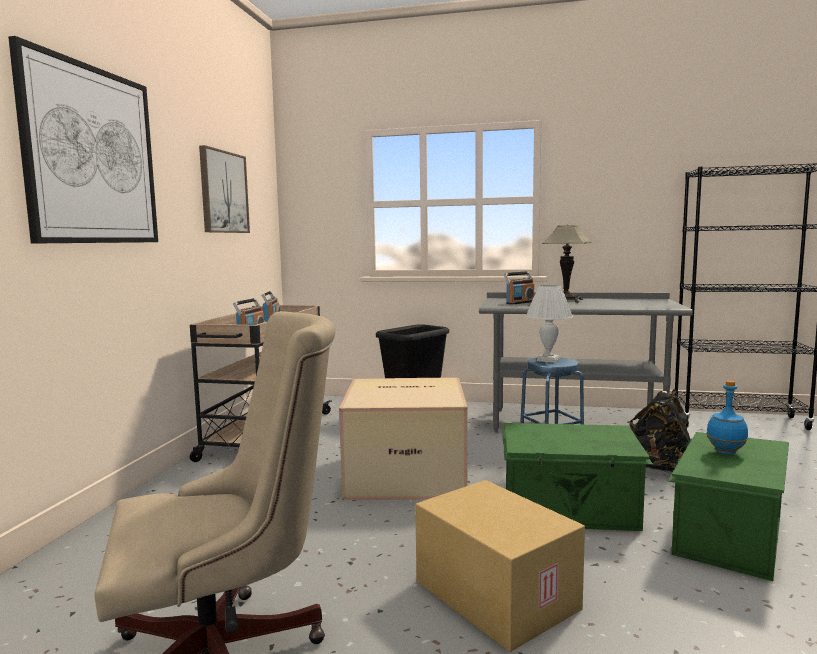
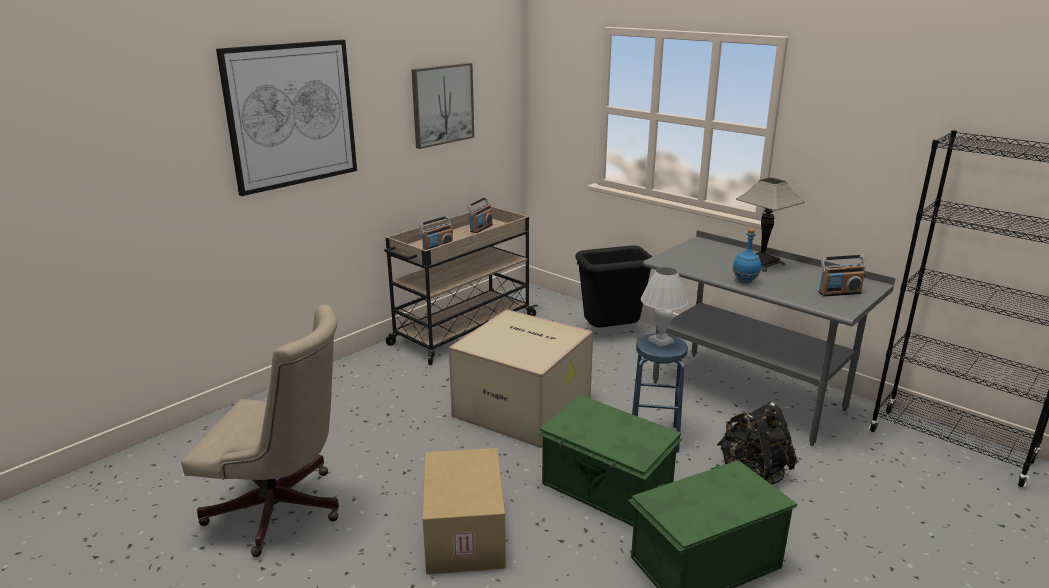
camera: 30 degrees right, 15 degrees up
(519, 303) = (702, 258): radio -> radio (839, 292)
(725, 452) = (714, 492): blue bottle -> blue bottle (745, 281)

